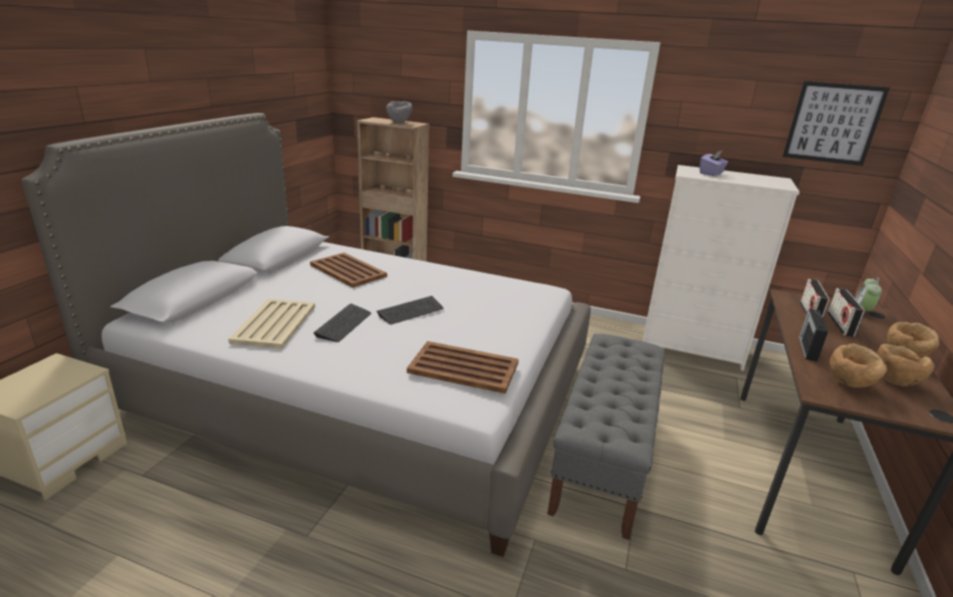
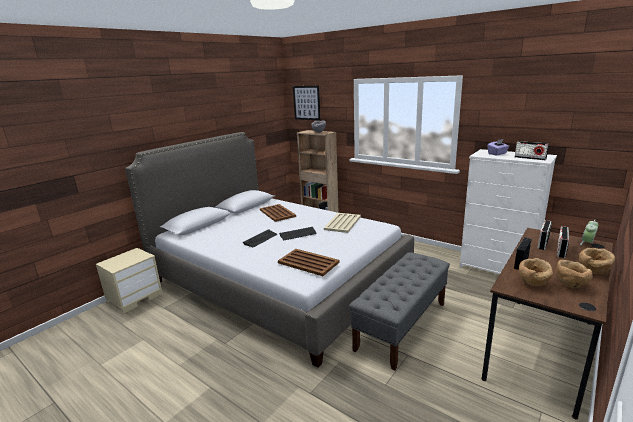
camera: 20 degrees right, 5 degrees down
(274, 324) = (227, 238): beige tray -> beige tray (342, 223)
(763, 182) = (530, 158): none -> radio
(833, 123) = (582, 117): picture -> picture (306, 103)

